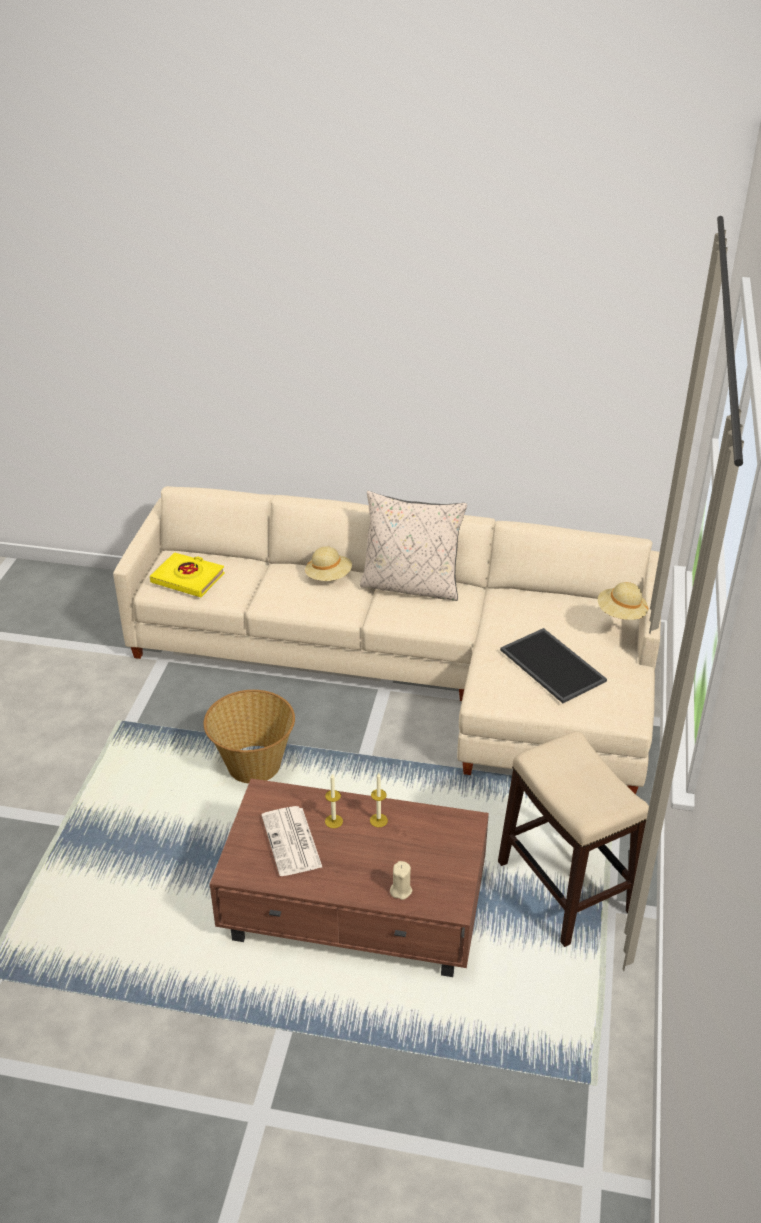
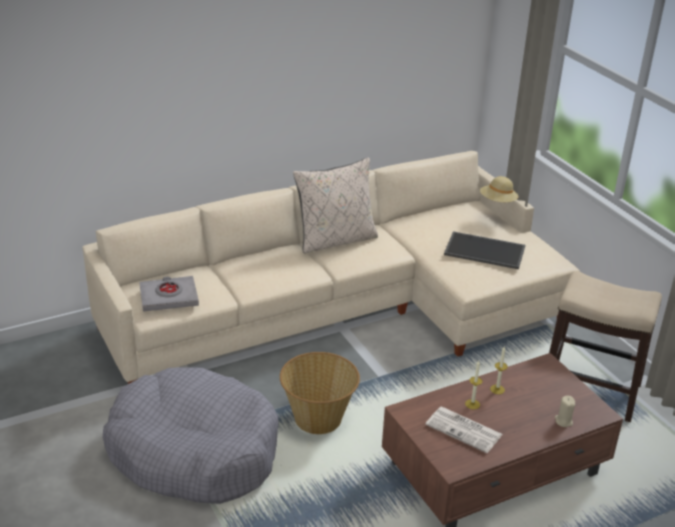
camera: 40 degrees left, 5 degrees down
(120, 738) = (193, 451): none -> grey dog bed
(188, 579) = (169, 297): yellow book -> grey book
(329, 577) = (272, 256): beige hat -> none

